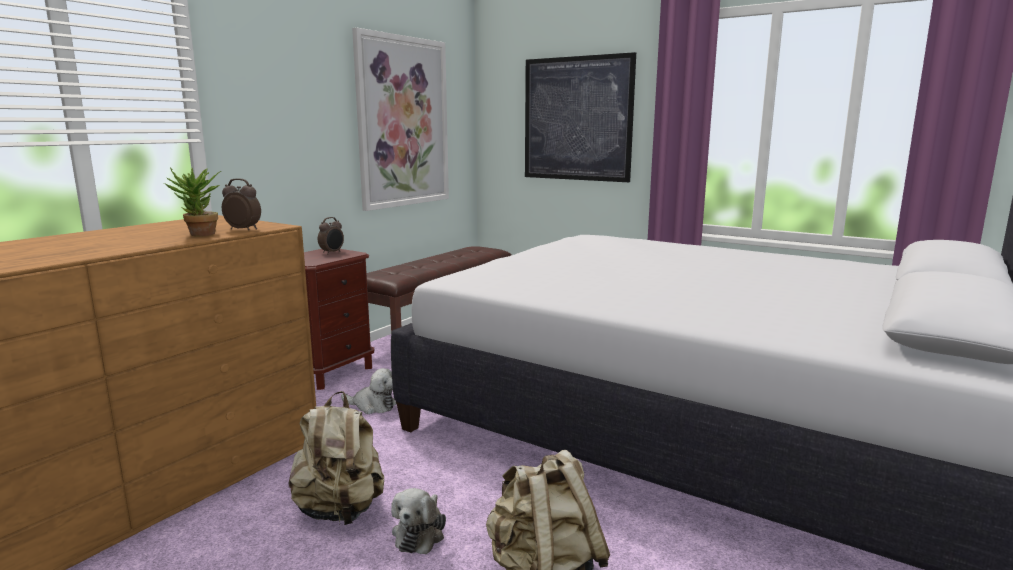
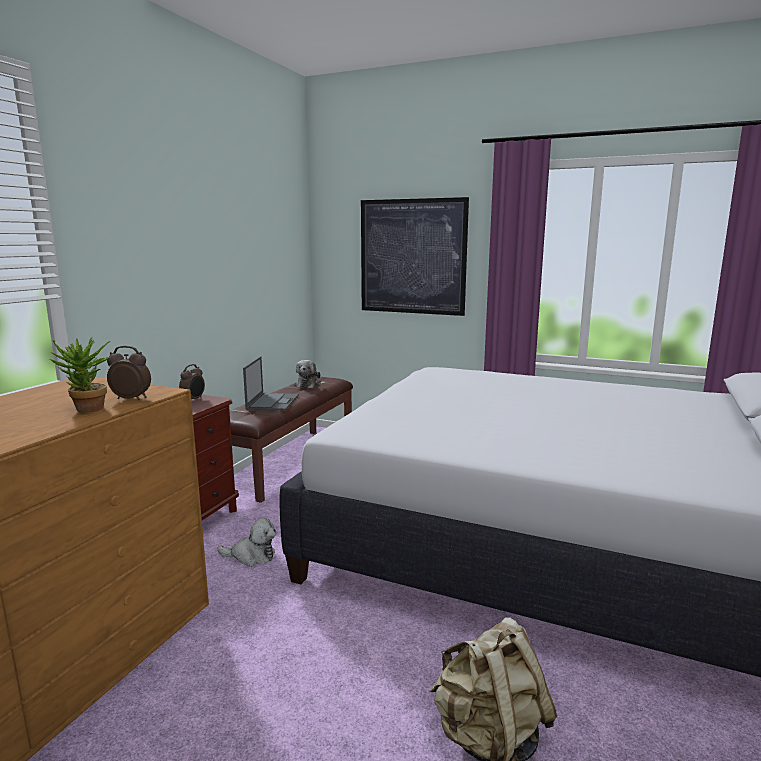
camera: 10 degrees left, 0 degrees up
(340, 511) = (259, 690): beige backpack -> none
(403, 122) = (249, 262): picture -> none
(420, 265) = (272, 402): none -> laptop
(420, 533) = (351, 707): plush toy -> plush toy (307, 384)

